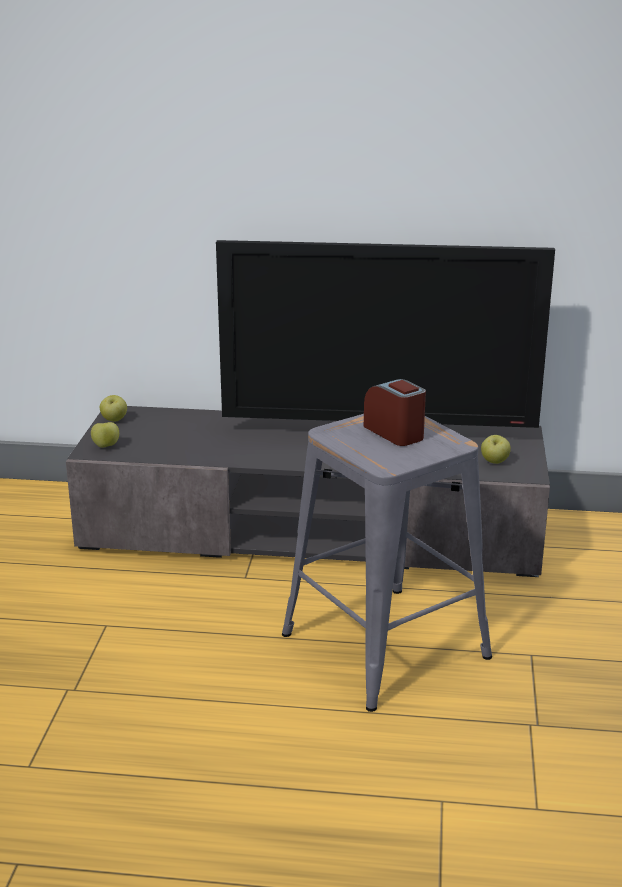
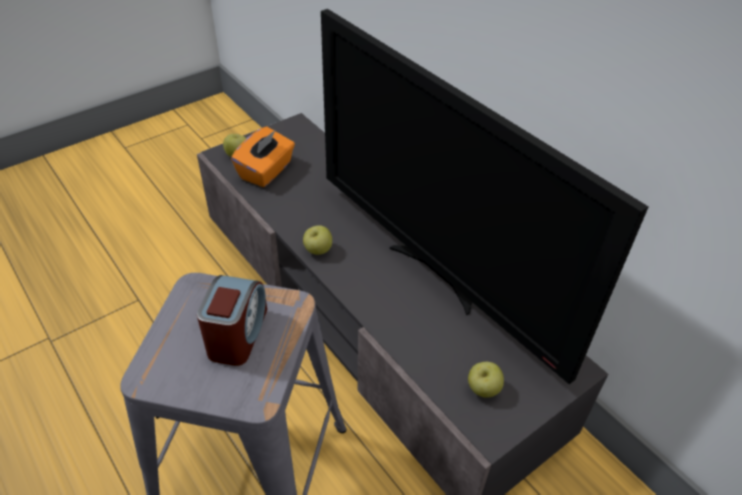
camera: 45 degrees right, 20 degrees up
(114, 420) = (281, 132): apple -> apple (318, 250)
(151, 443) = (266, 171): none -> orange tissue box

